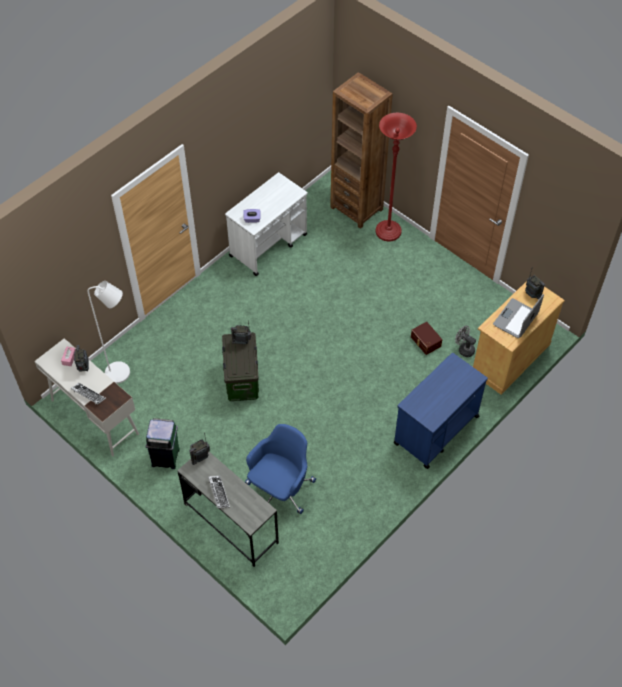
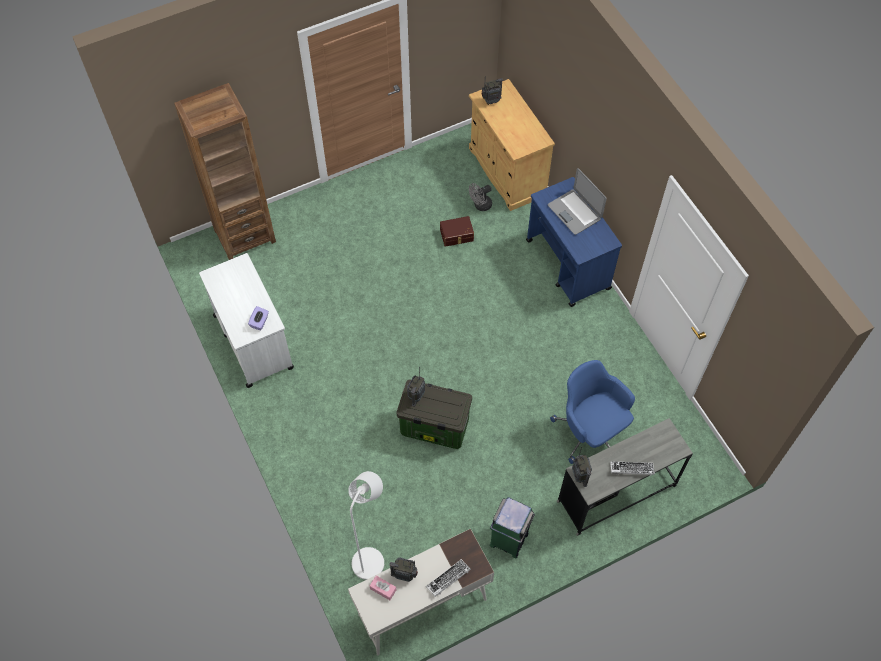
camera: 70 degrees left, 5 degrees up
(388, 232) = (294, 217): red floor lamp -> none
(516, 319) = (516, 125): laptop -> laptop (575, 212)

